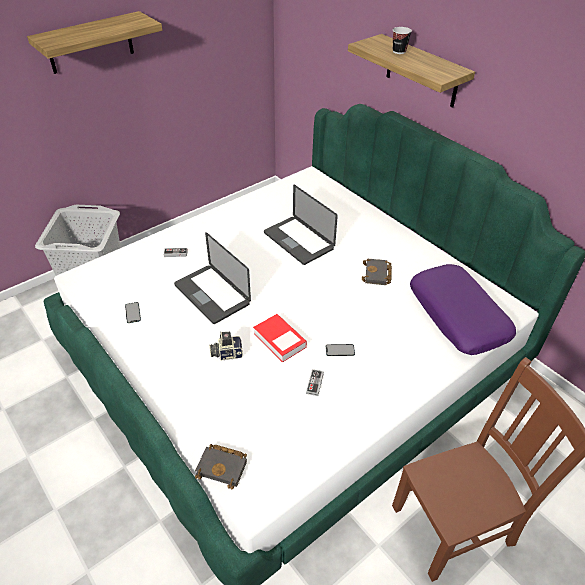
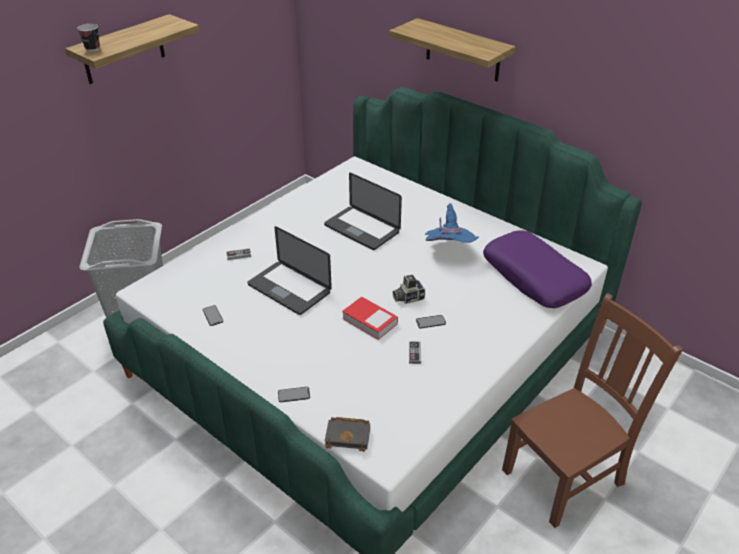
camera: 10 degrees left, 5 degrees down
(183, 410) = (294, 394): none -> phone
(226, 353) = (320, 339): camera -> camera (408, 297)
(377, 275) = (448, 250): black book -> blue hat
(399, 51) = (440, 33): cup -> cup (92, 48)

